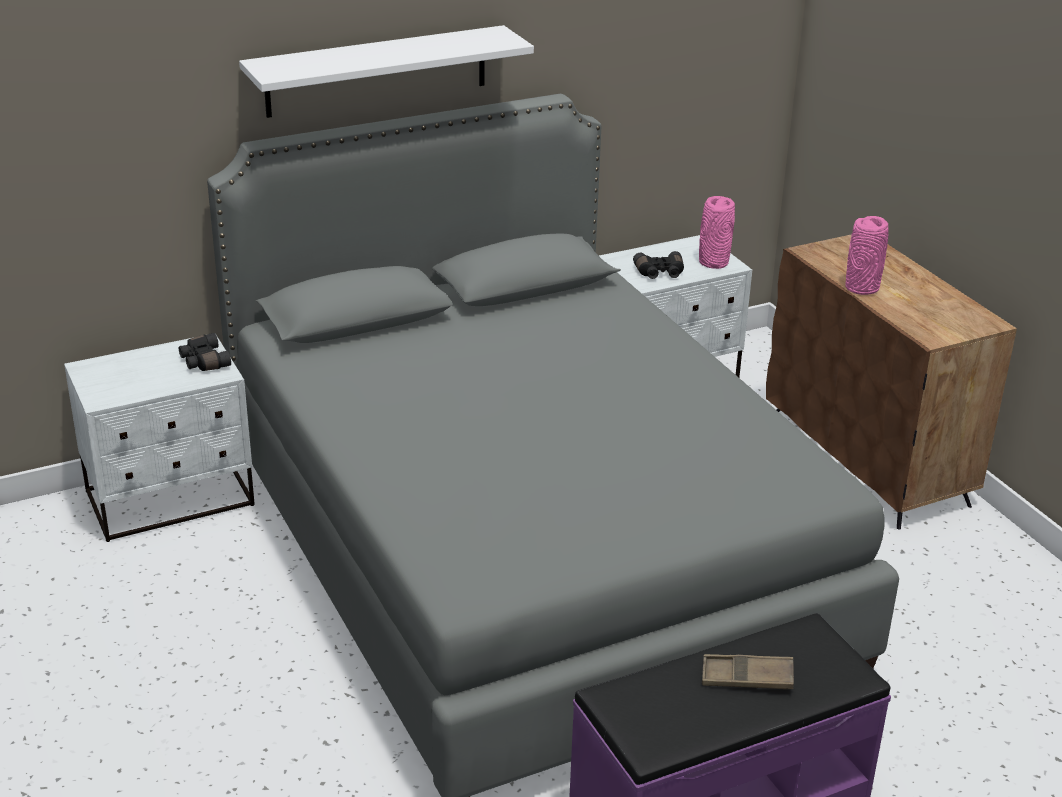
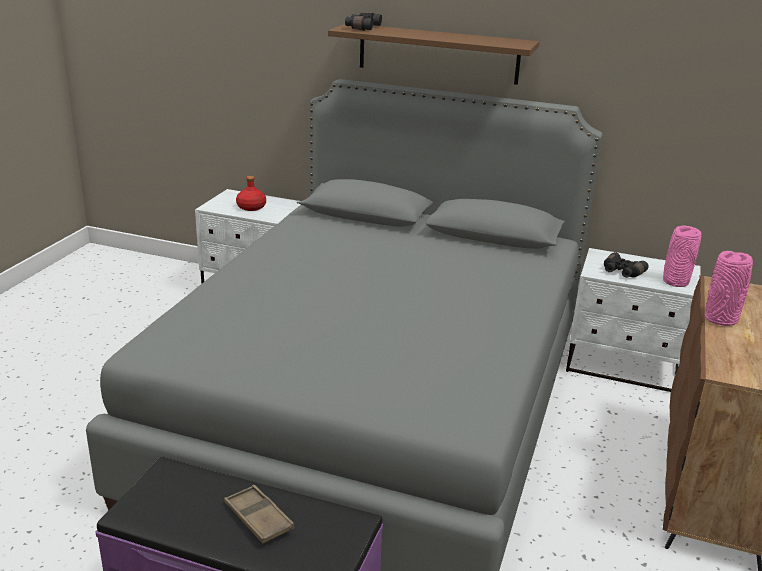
camera: 45 degrees right, 5 degrees down
(154, 375) = (251, 207): none -> red bottle
(203, 361) = (282, 211): black binoculars -> black binoculars (362, 28)
(377, 71) = (438, 53): white shelf -> brown shelf

